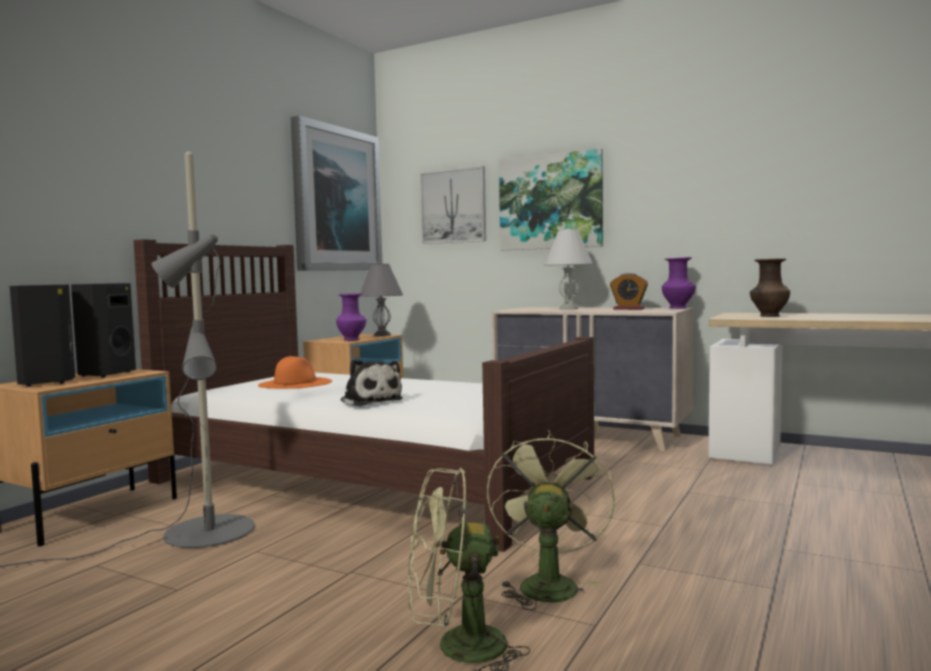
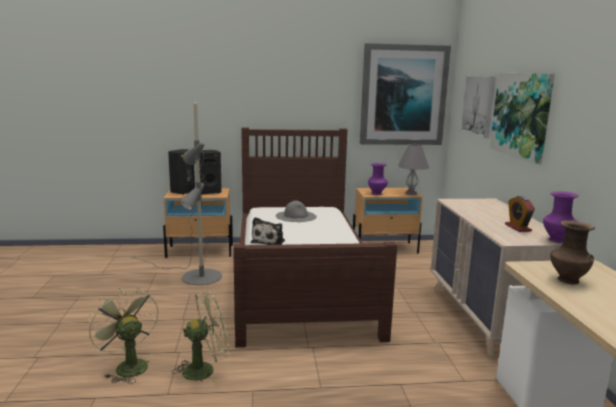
camera: 55 degrees right, 10 degrees up
(295, 383) = (296, 216): orange hat -> grey hat
(568, 308) = (492, 211): white table lamp -> none

